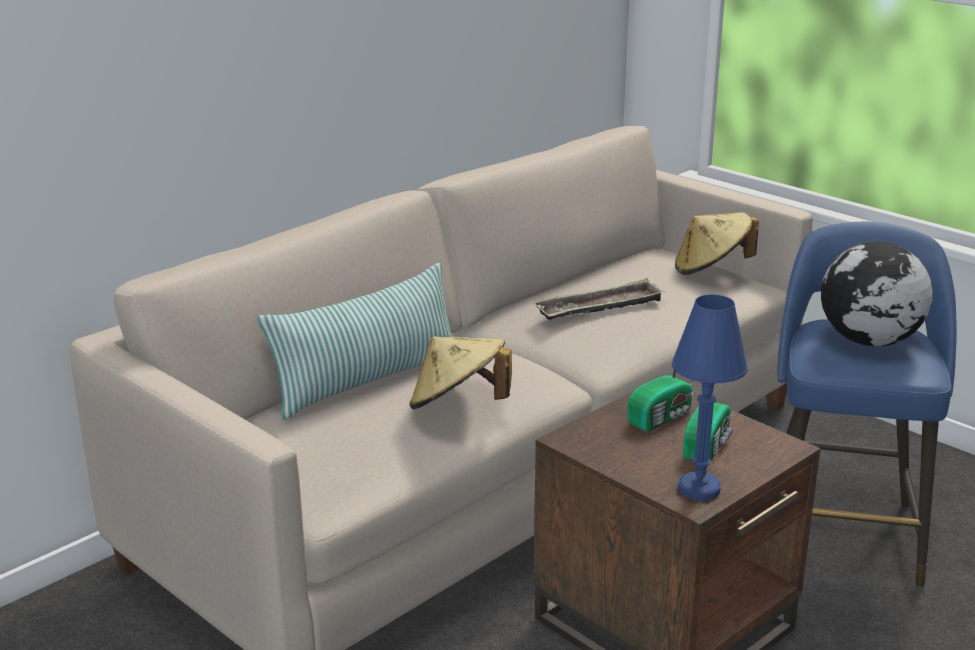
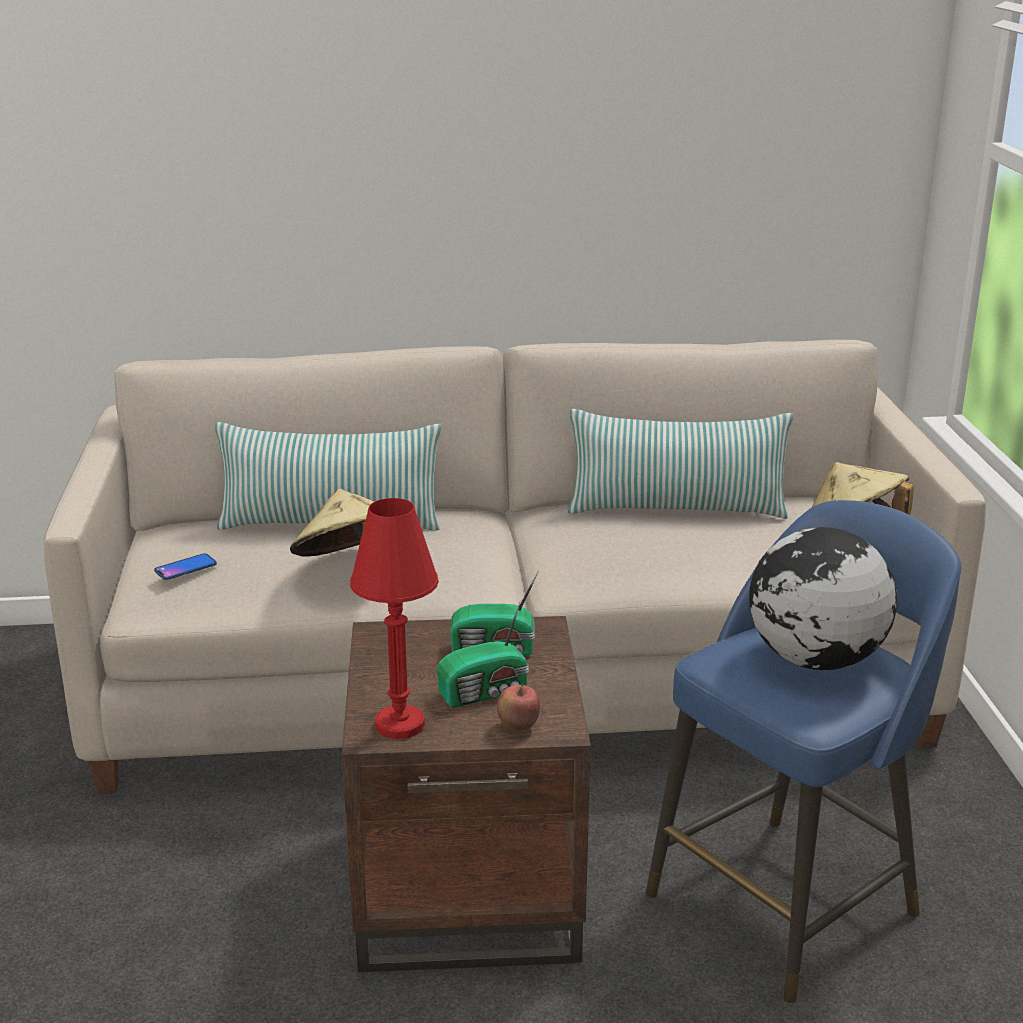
camera: 40 degrees right, 0 degrees up
(313, 458) = (185, 568): none -> phone
(585, 287) = (677, 509): none -> pillow
(599, 308) = (642, 532): tray -> none
(699, 489) = (400, 725): blue table lamp -> red table lamp
(766, 457) = (518, 727): none -> apple

